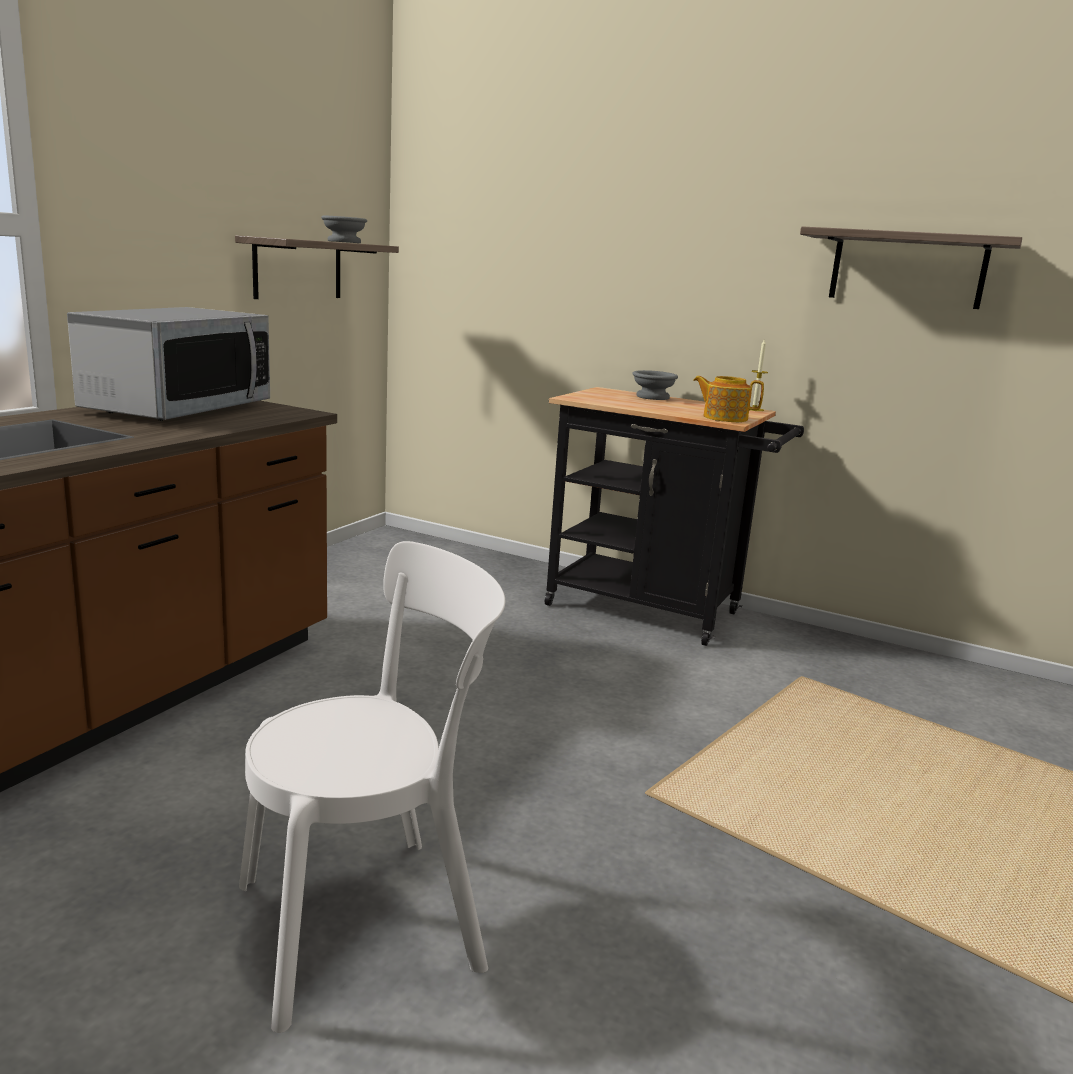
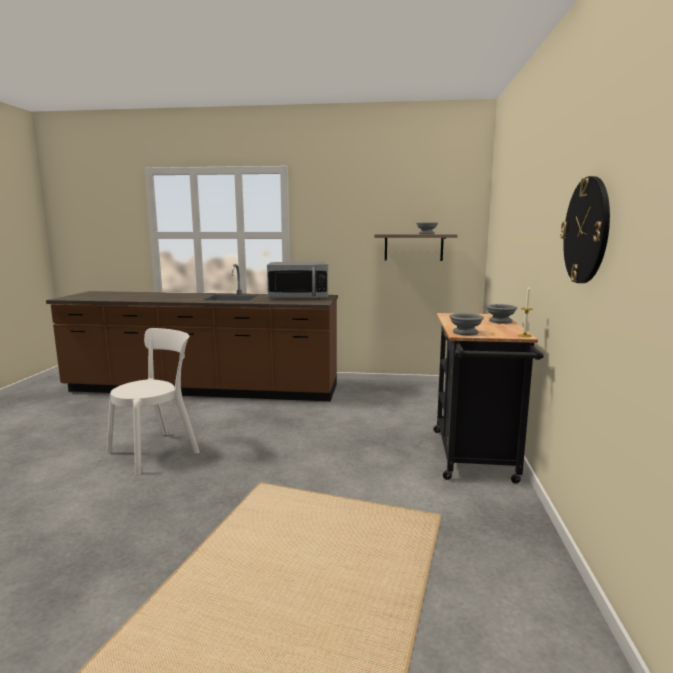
camera: 70 degrees right, 5 degrees down
(371, 920) = (157, 451): white chair -> white chair turned 90 degrees counterclockwise
(724, 418) = (466, 333): teapot -> grey bowl
(907, 269) = (586, 231): shelf -> wall clock

